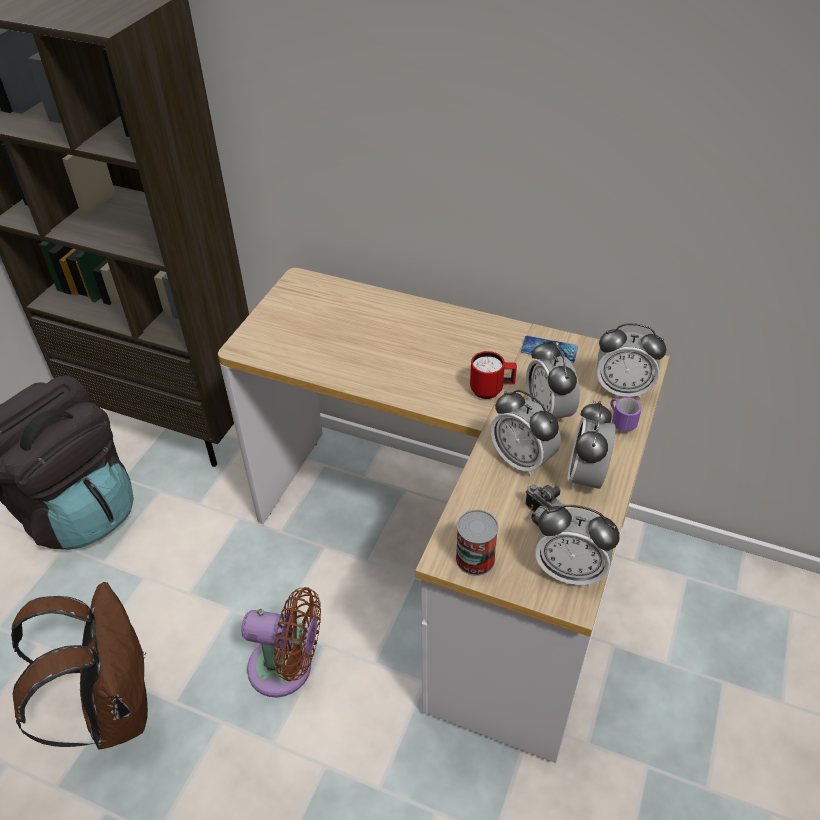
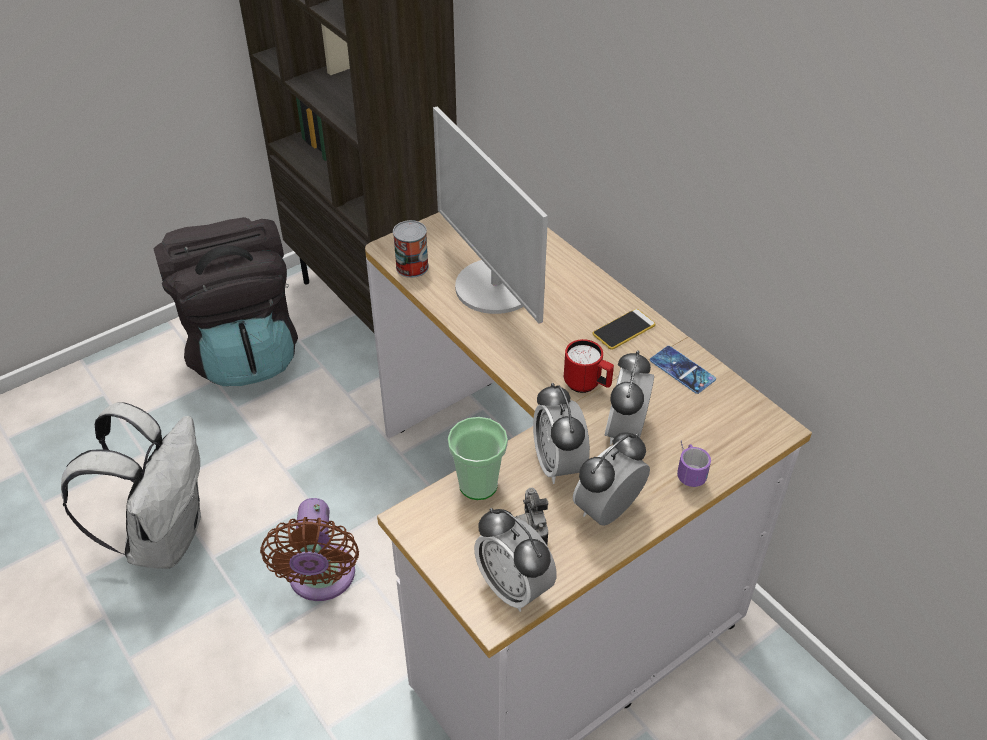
camera: 30 degrees right, 0 degrees up
(114, 708) = (164, 536): brown backpack -> white backpack
(287, 668) = (321, 579): brown fan -> brown fan turned 45 degrees clockwise
(357, 345) = (495, 287): none -> monitor
(475, 505) = (478, 485): none -> cup
(475, 559) = (436, 532): can -> can (412, 267)
(483, 337) = (623, 330): none -> phone
(622, 389) = (725, 443): alarm clock -> none

